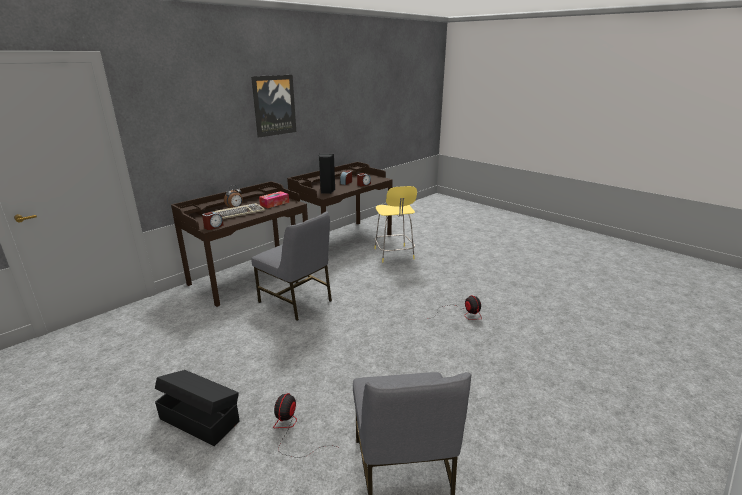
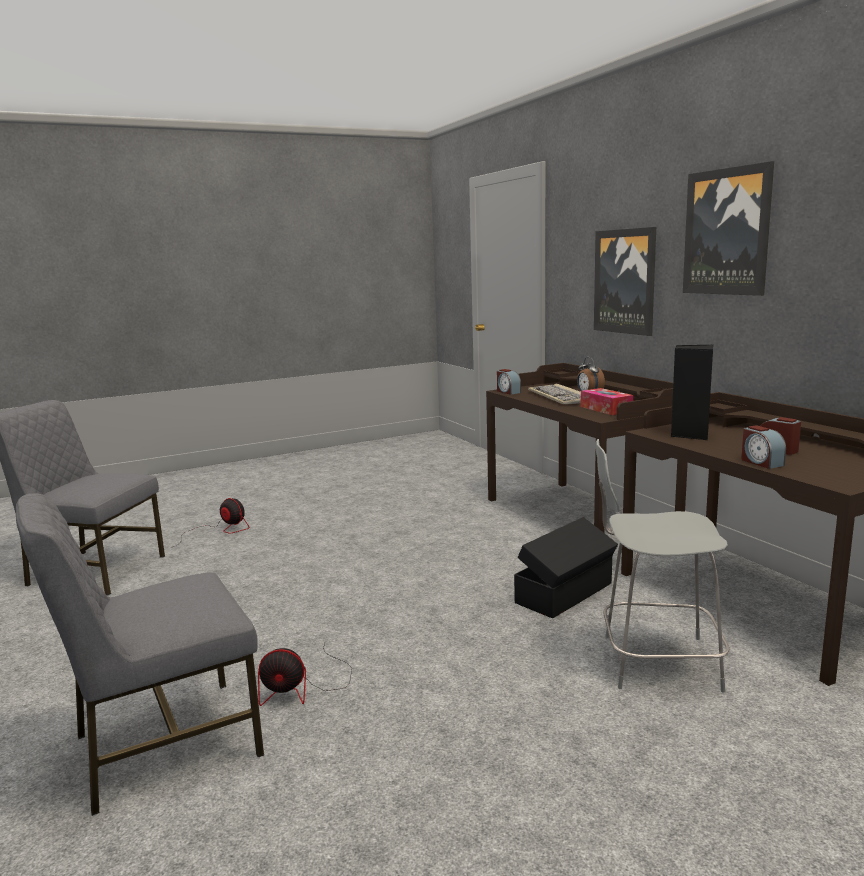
camera: 110 degrees right, 10 degrees down
(200, 419) = (284, 500): black storage box -> black storage box (566, 593)
(214, 138) = (625, 281): none -> picture
(296, 301) = (470, 542): grey chair -> grey chair (163, 744)
(394, 254) = (655, 662): yellow stool -> grey stool

